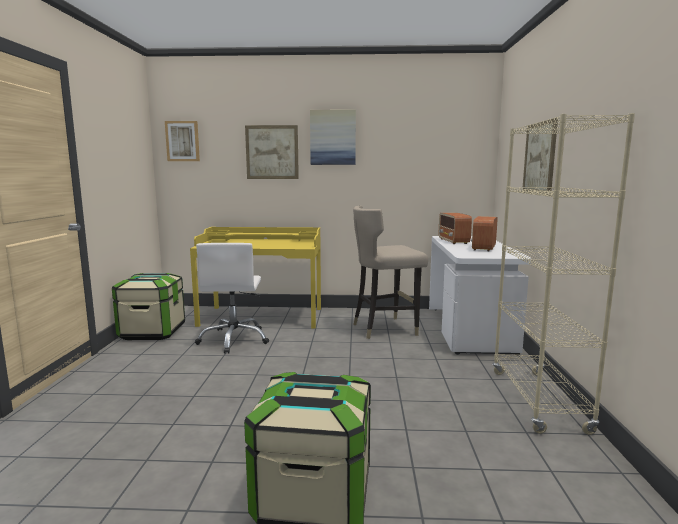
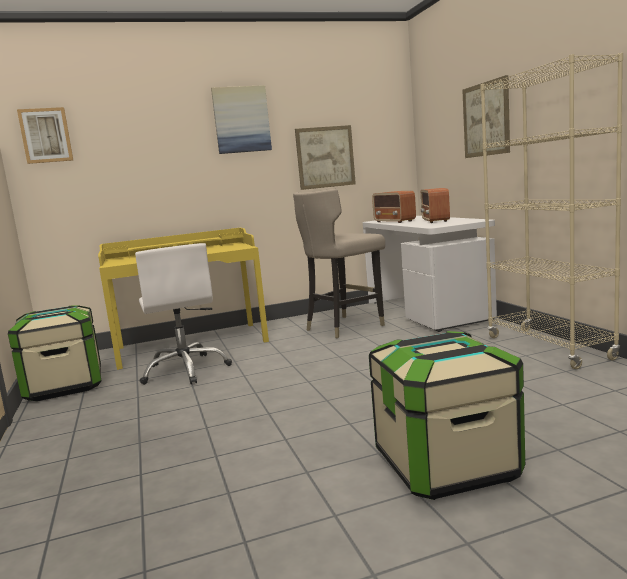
camera: 20 degrees left, 0 degrees up
(272, 152) = (169, 142): picture -> picture (325, 157)

